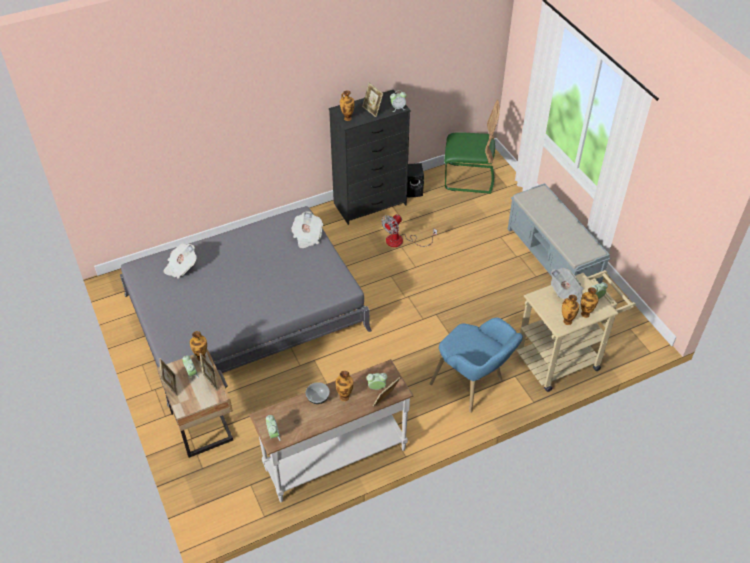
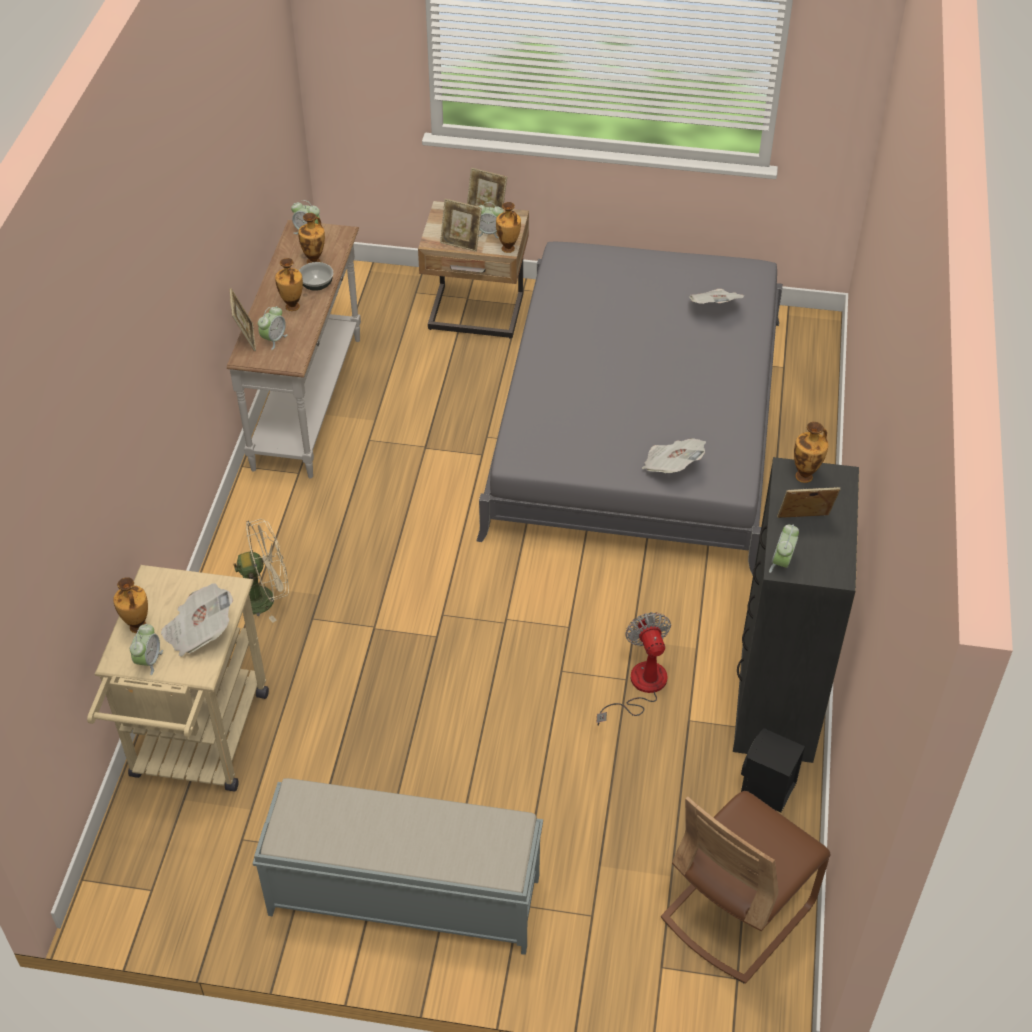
camera: 125 degrees right, 0 degrees up
(468, 178) = (738, 911): green chair -> brown chair
(473, 387) = (264, 597): blue armchair -> beige fan
(567, 321) = (152, 594): vase -> vase (314, 261)

